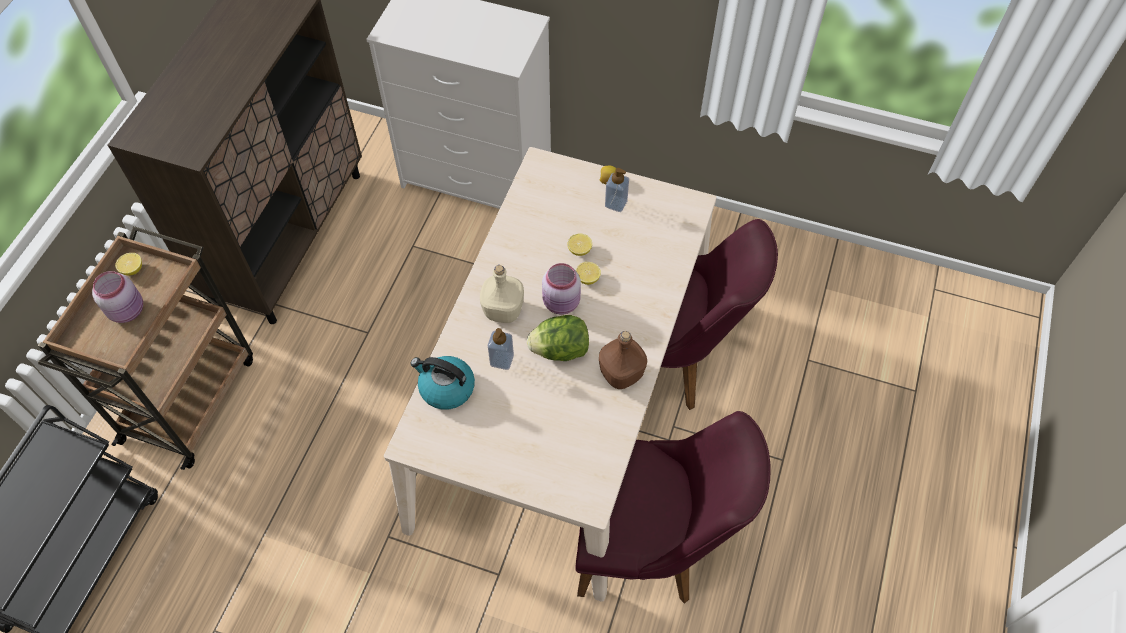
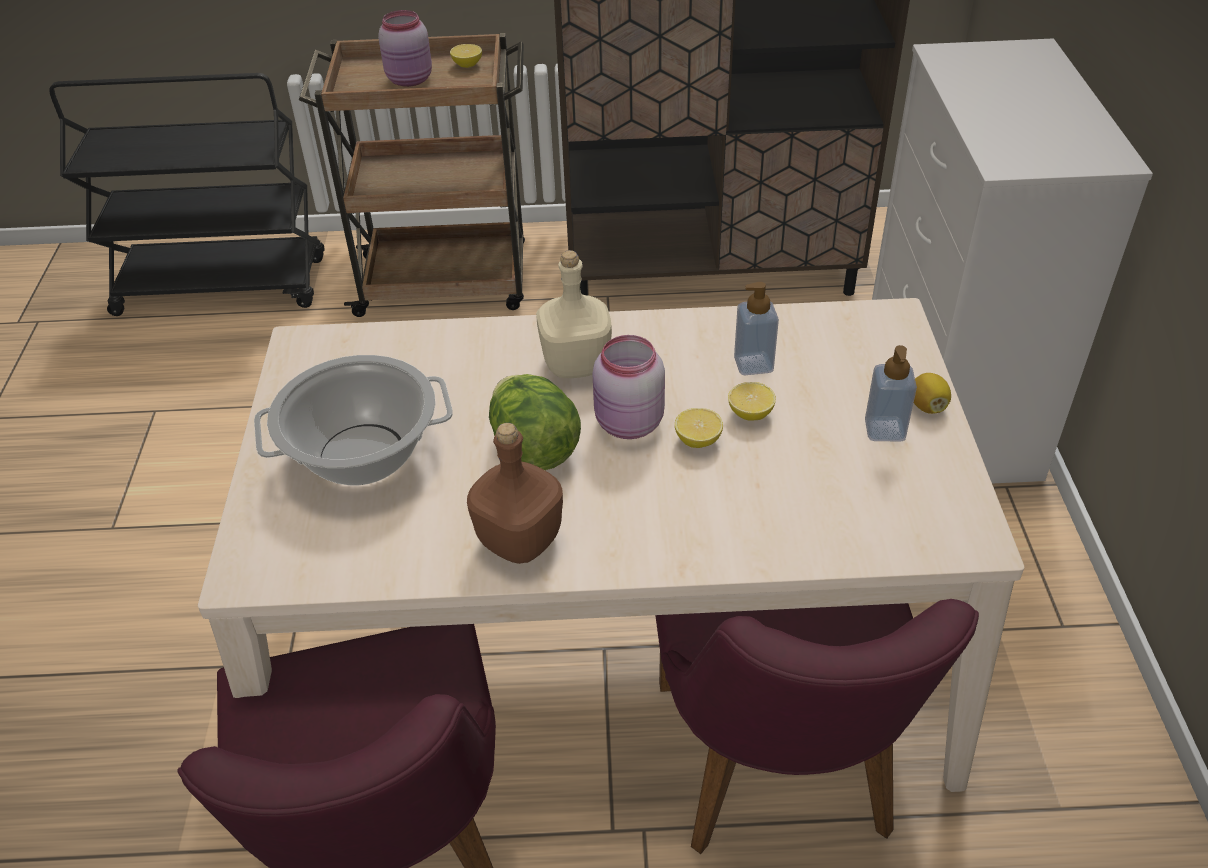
camera: 70 degrees right, 15 degrees down
(446, 388) = (407, 349): kettle -> none
(502, 360) = (483, 389): soap dispenser -> soap dispenser (753, 364)
(526, 430) = (363, 454): none -> cooking pot

